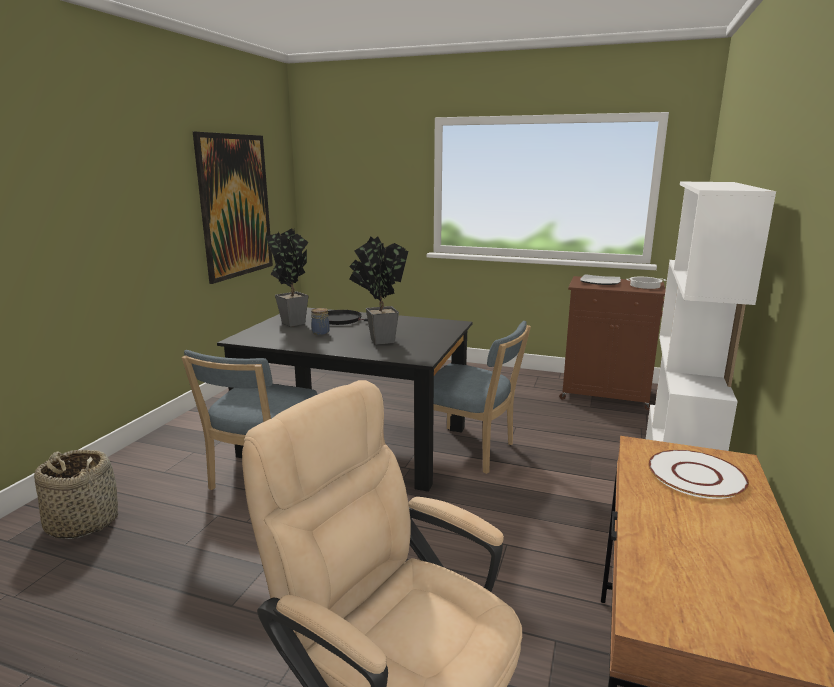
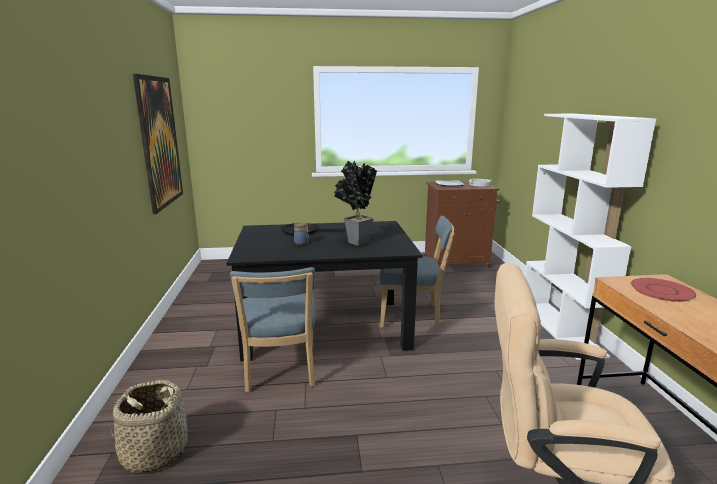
camera: 25 degrees left, 0 degrees up
(293, 322) = (264, 237): potted plant -> none
(695, 475) = (661, 290): white plate -> red plate

